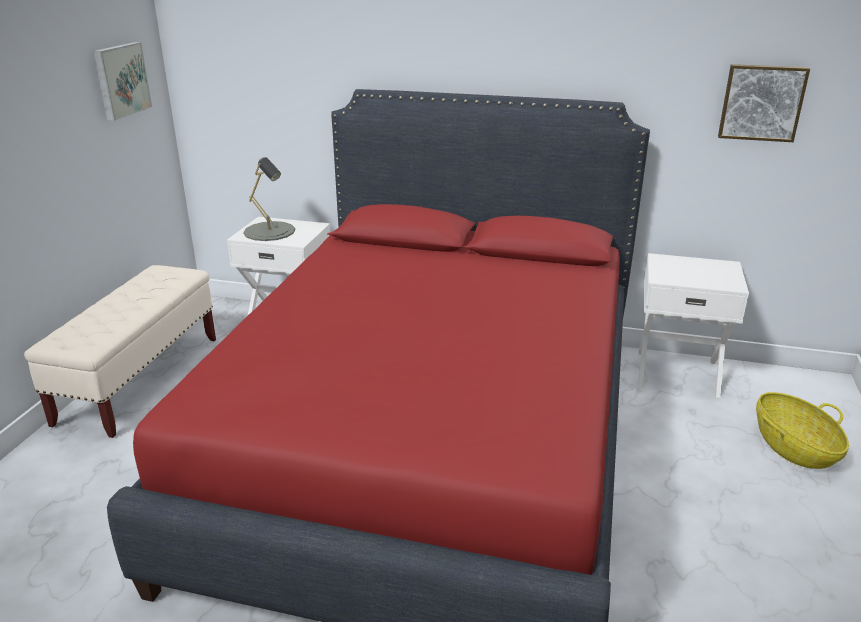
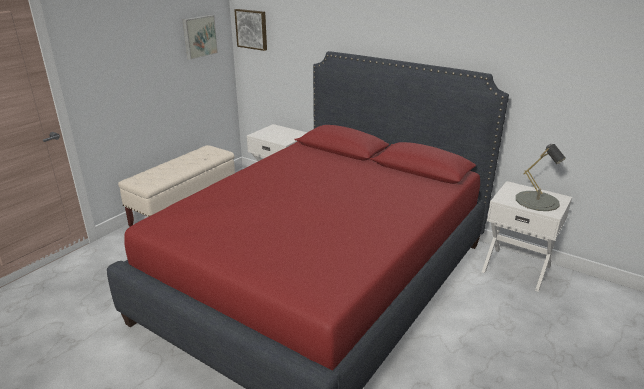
camera: 20 degrees right, 0 degrees up
(269, 231) = (273, 133): grey table lamp -> grey table lamp (537, 201)
(761, 102) = (594, 82): picture -> picture (252, 29)
(793, 448) = (572, 337): basket -> none

